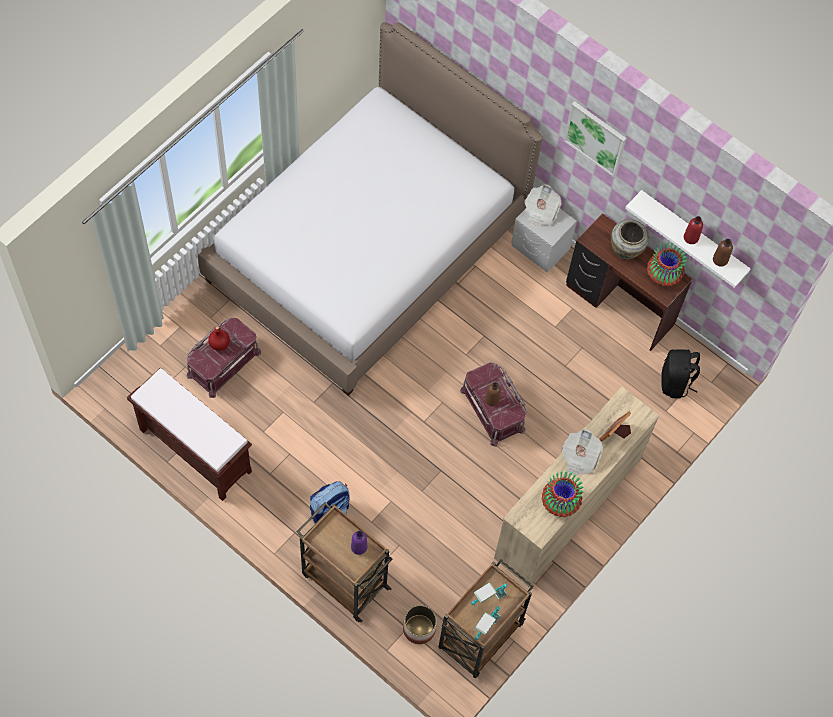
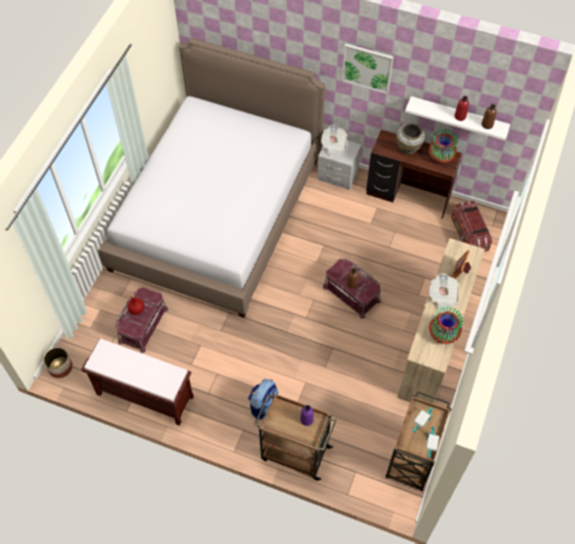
camera: 15 degrees left, 5 degrees down
(419, 629) = (364, 469): planter -> planter (60, 367)
(675, 383) = (468, 234): black backpack -> storage box

